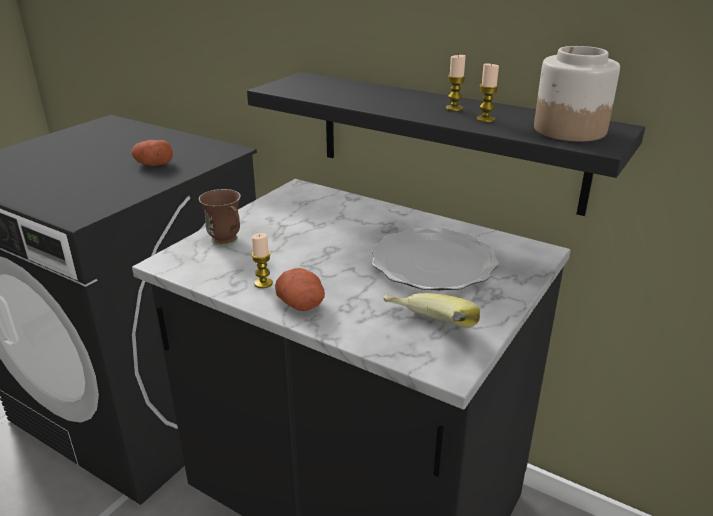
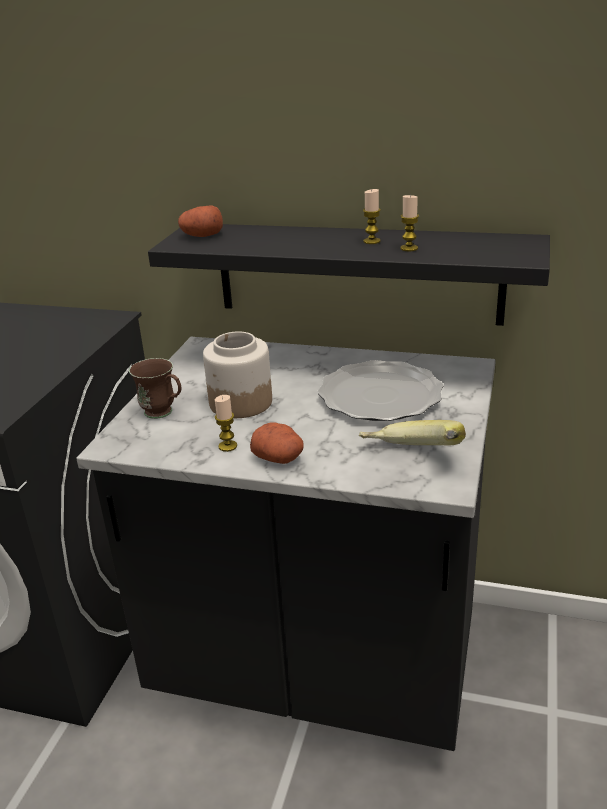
camera: 15 degrees left, 0 degrees up
(153, 164) = (36, 346): potato -> potato (202, 235)
(569, 130) = (489, 247): jar -> jar (240, 402)

